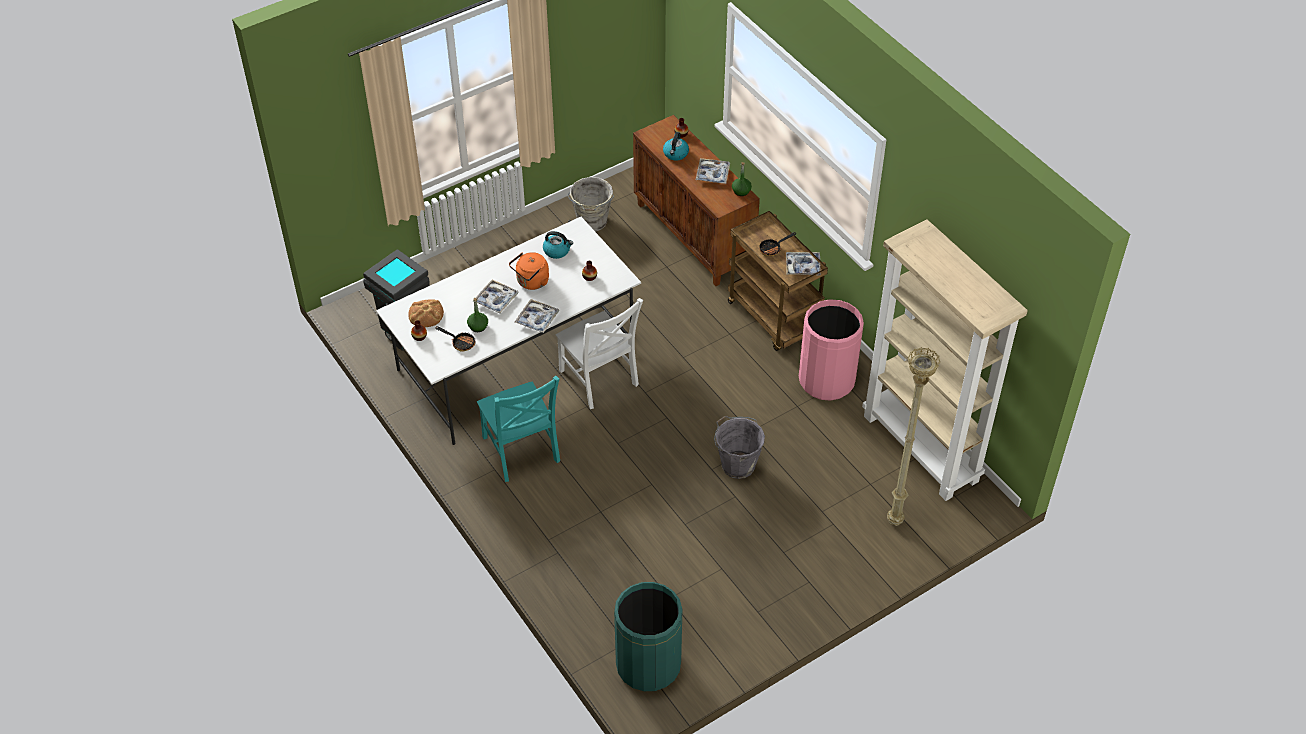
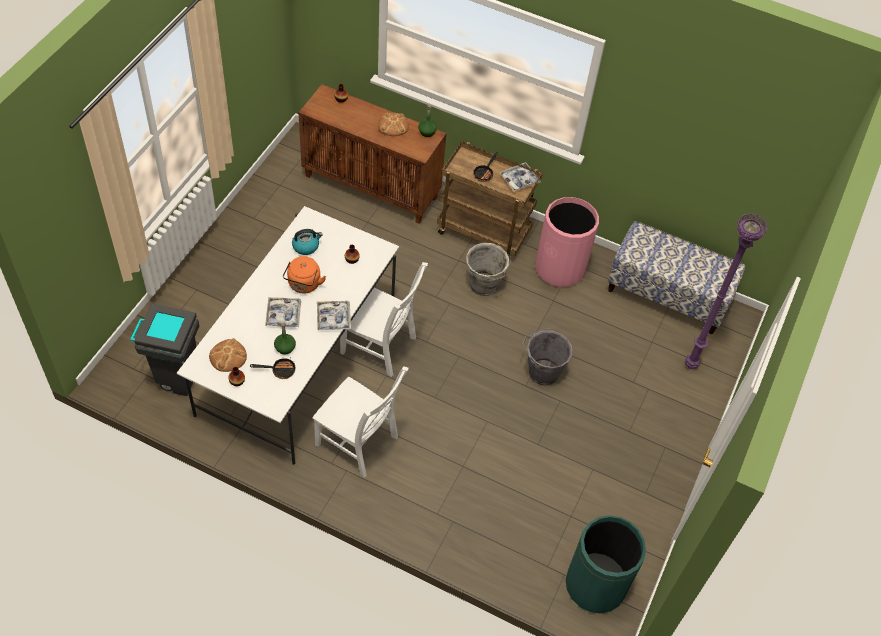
camera: 35 degrees left, 5 degrees up
(521, 452) = (359, 443): turquoise chair -> white chair
(592, 222) = (277, 207): grey bucket -> grey bucket (484, 285)
(675, 154) = (349, 118): kettle -> none
(712, 174) = (393, 125): tray -> bread
(894, 522) = (690, 366): beige floor lamp -> purple floor lamp
(922, 448) = (668, 295): beige bookcase -> bench

